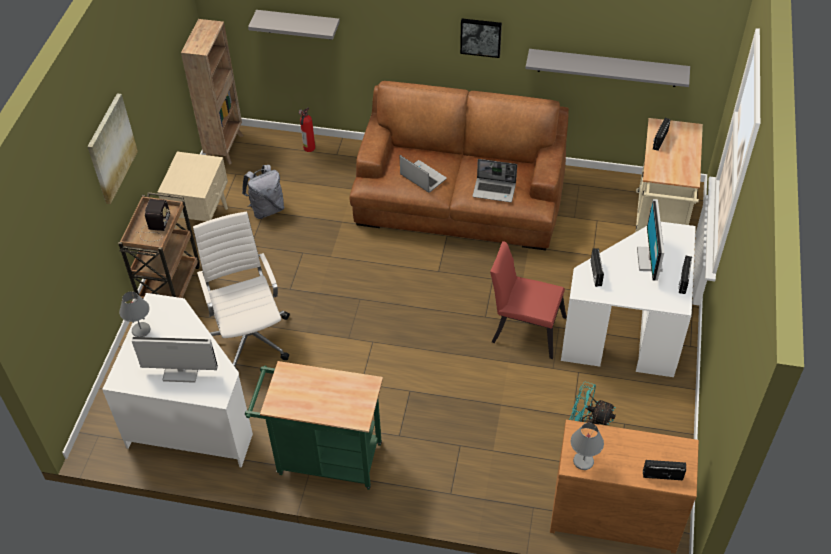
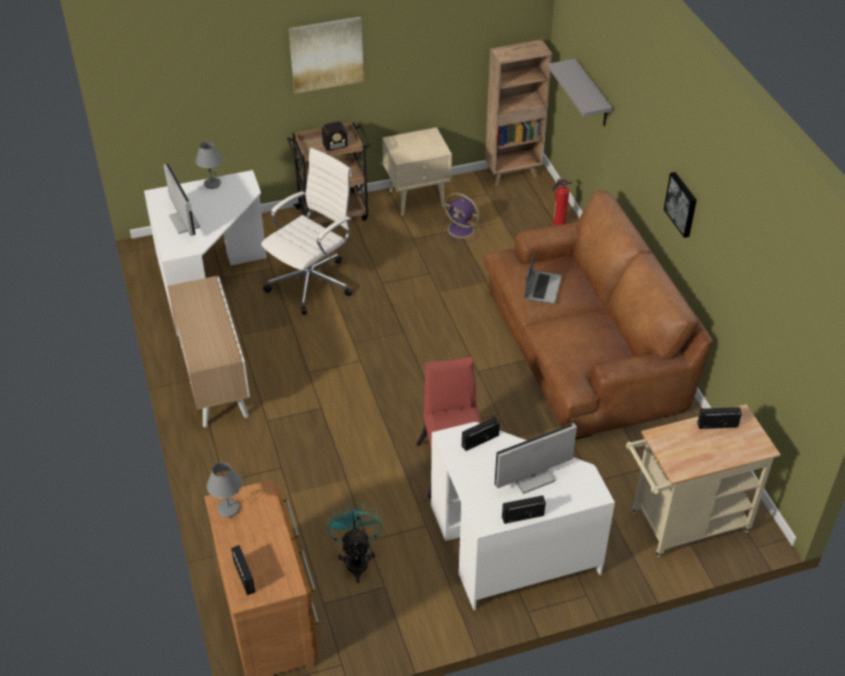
camera: 60 degrees right, 5 degrees down
(267, 209) = (462, 230): grey backpack -> purple fan
(323, 458) = (214, 381): green cart -> cabinet
(494, 190) = (568, 344): laptop -> none
(607, 68) = (750, 322): grey shelf -> none

